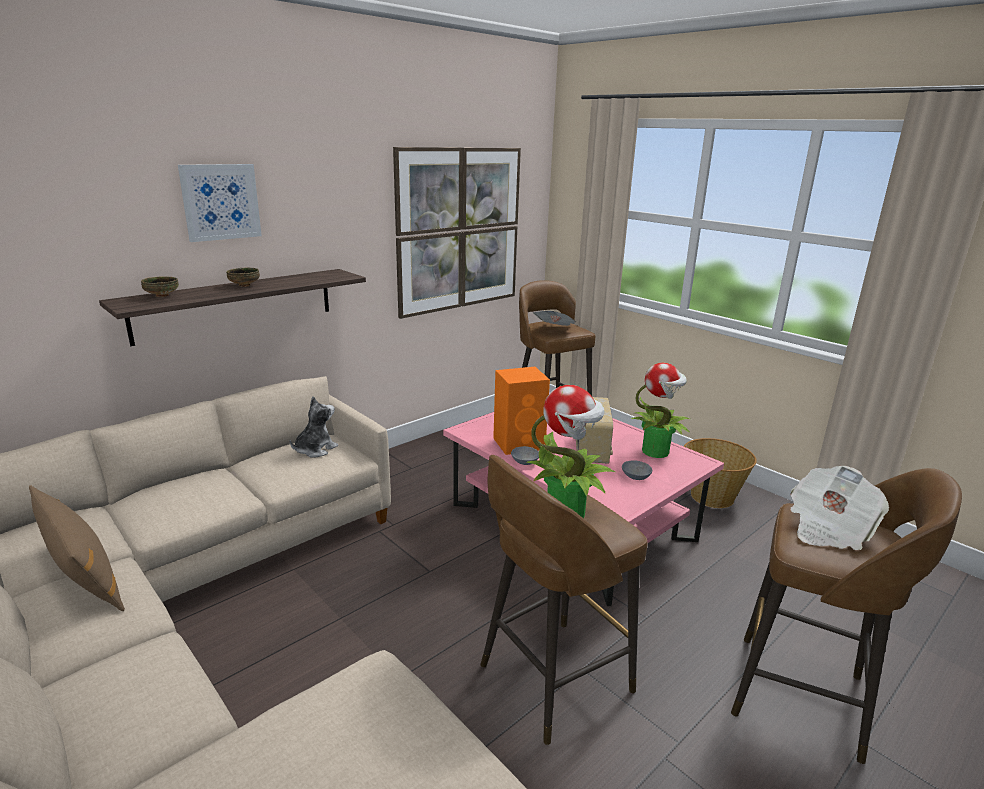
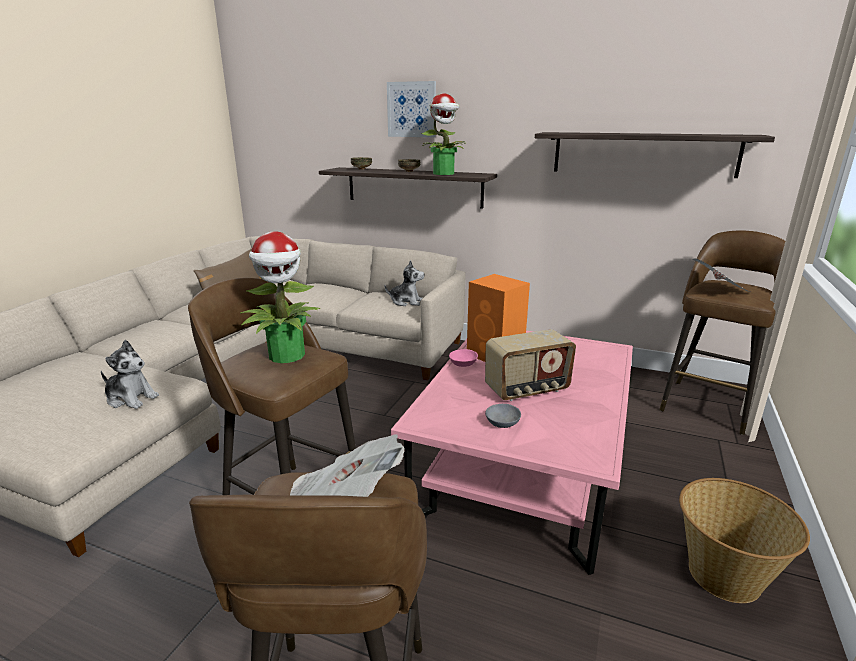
camera: 65 degrees right, 0 degrees up
(391, 726) = (131, 398): none -> plush toy
(459, 230) = (643, 154): picture -> shelf
(524, 461) = (462, 363): grey bowl -> pink bowl
(656, 451) = (581, 427): potted plant -> potted plant (444, 174)

